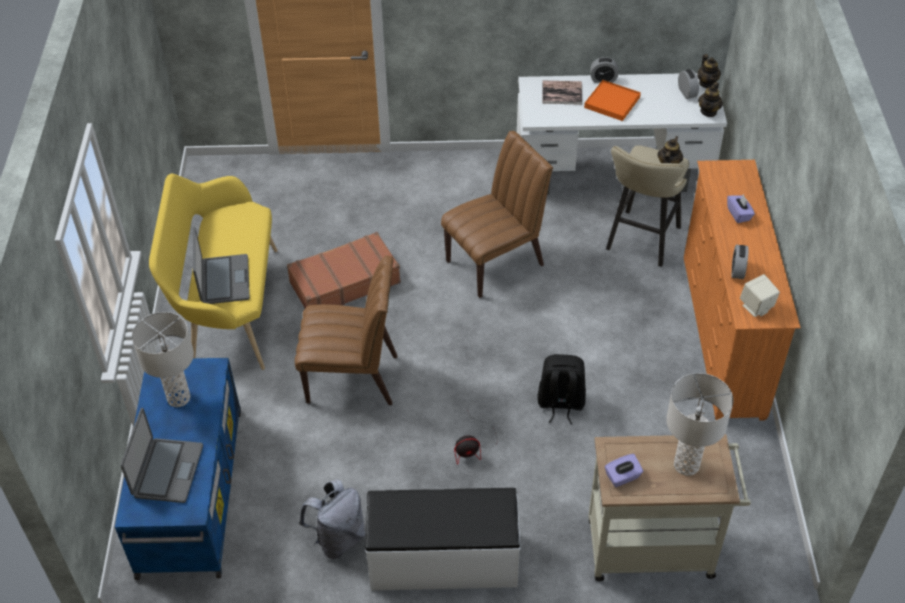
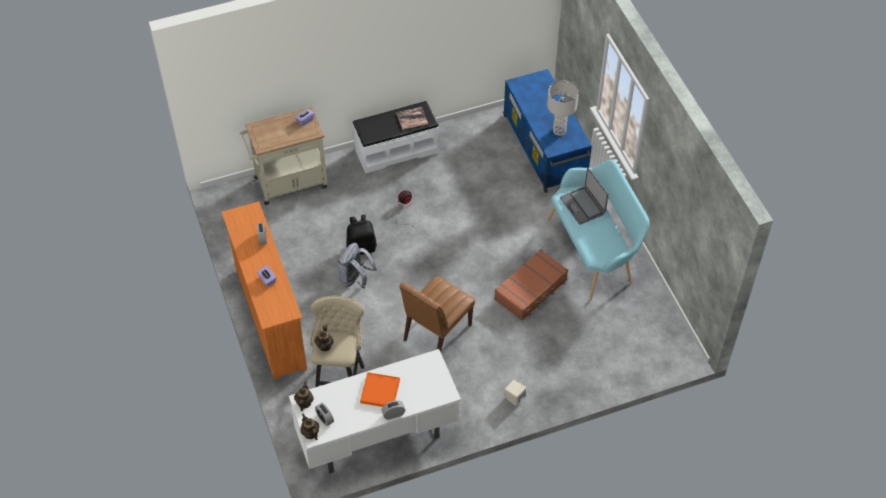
camera: 160 degrees right, 5 degrees up
(167, 471) = (540, 96): laptop -> none
(228, 308) = (594, 251): yellow bench -> turquoise bench
(338, 538) = (455, 146): grey backpack -> grey backpack (355, 280)
(351, 379) = (492, 228): brown chair -> none
(562, 93) = (421, 390): book -> book (412, 119)
(686, 464) = (274, 134): white table lamp -> none
(756, 307) = (248, 217): beige speaker -> beige speaker (514, 398)

